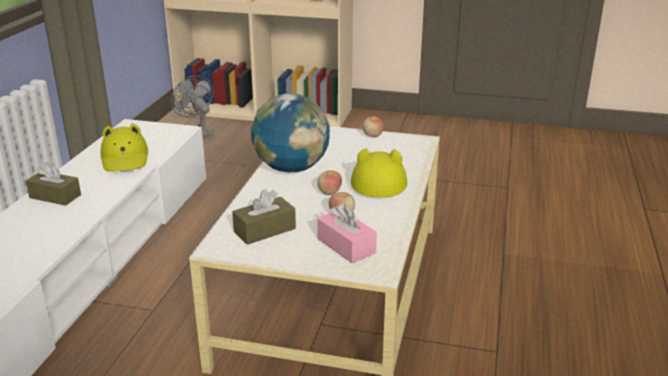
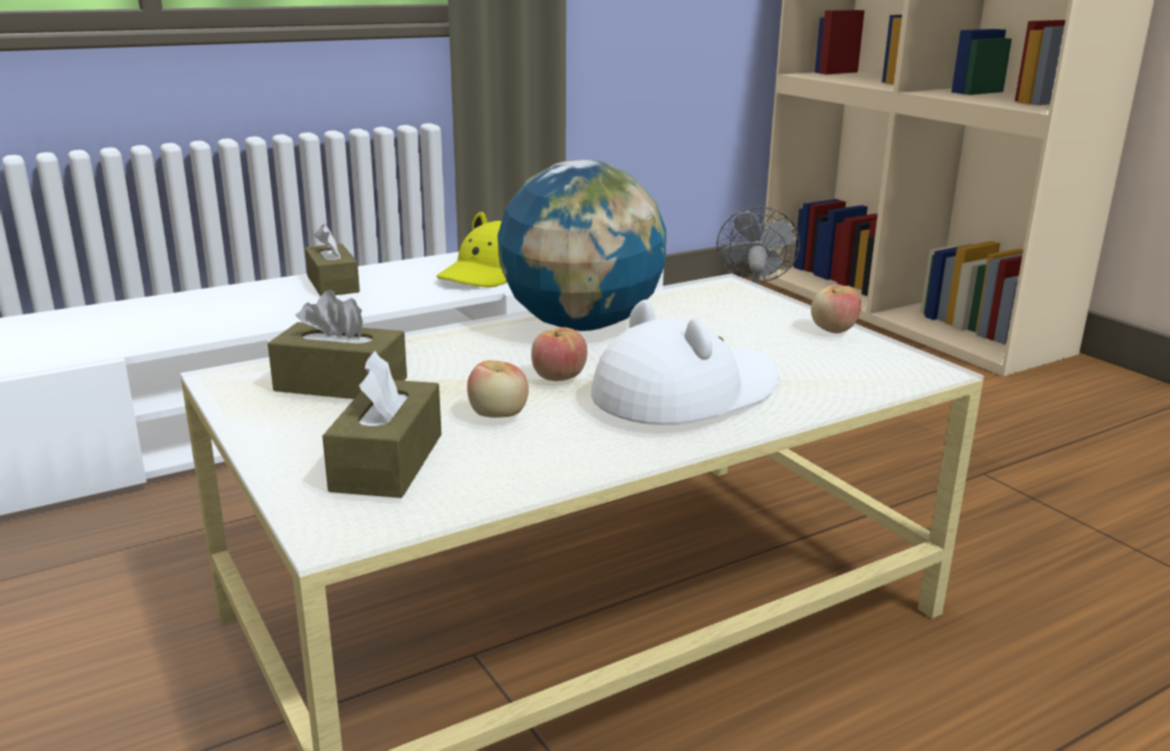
camera: 45 degrees right, 5 degrees down
(346, 246) = (387, 462): pink tissue box -> brown tissue box
(378, 180) = (685, 394): yellow hat -> white hat

